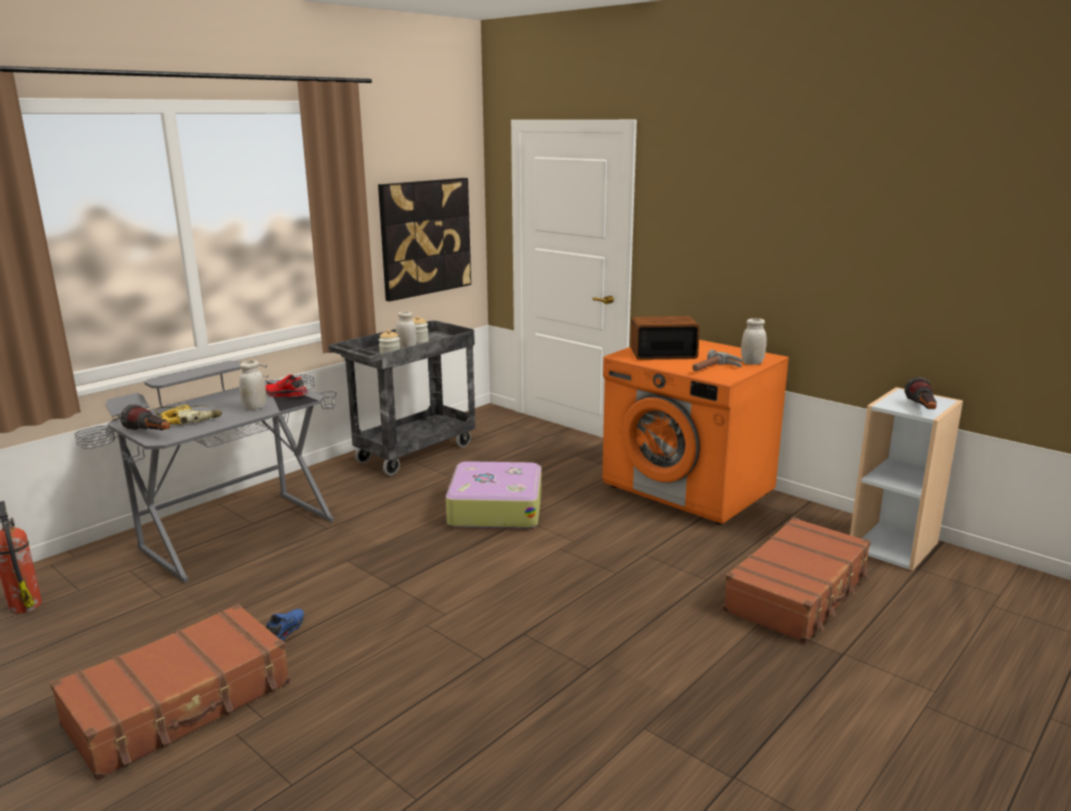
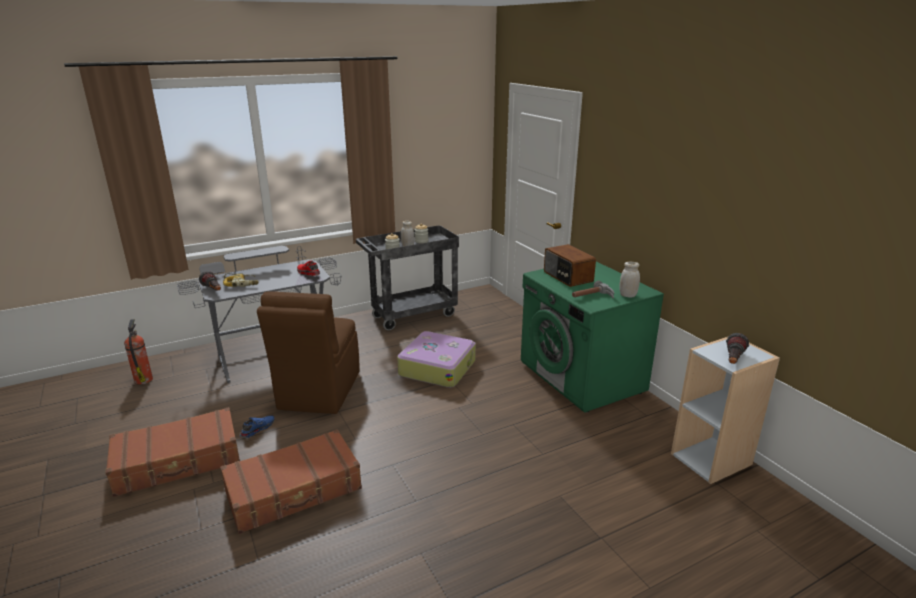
camera: 20 degrees right, 5 degrees up
(255, 407) = (283, 280): white jar -> none
(344, 567) = (318, 391): none -> brown chair
(425, 237) = (440, 166): picture -> none
(662, 354) = (567, 277): radio -> radio turned 135 degrees counterclockwise
(687, 491) = (580, 380): orange washing machine -> green washing machine
(798, 593) = (603, 481): brown suitcase -> brown suitcase (294, 491)

